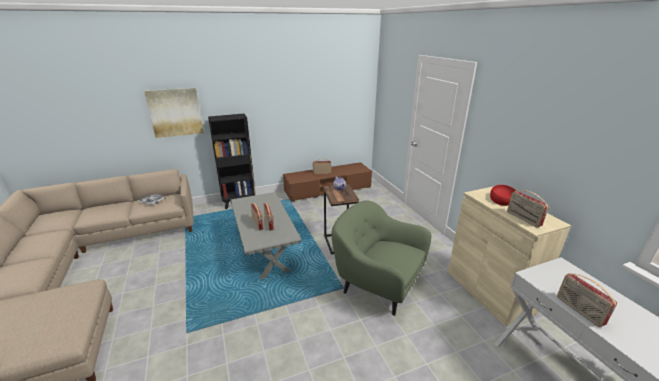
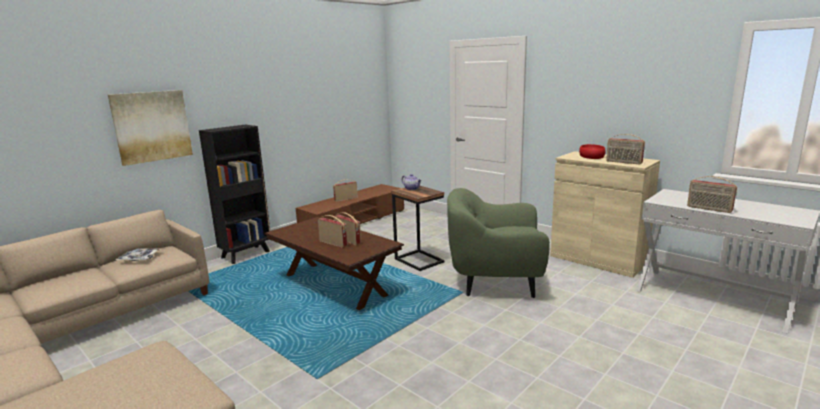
camera: 25 degrees left, 10 degrees down
(265, 249) = (334, 285): grey coffee table -> brown coffee table

